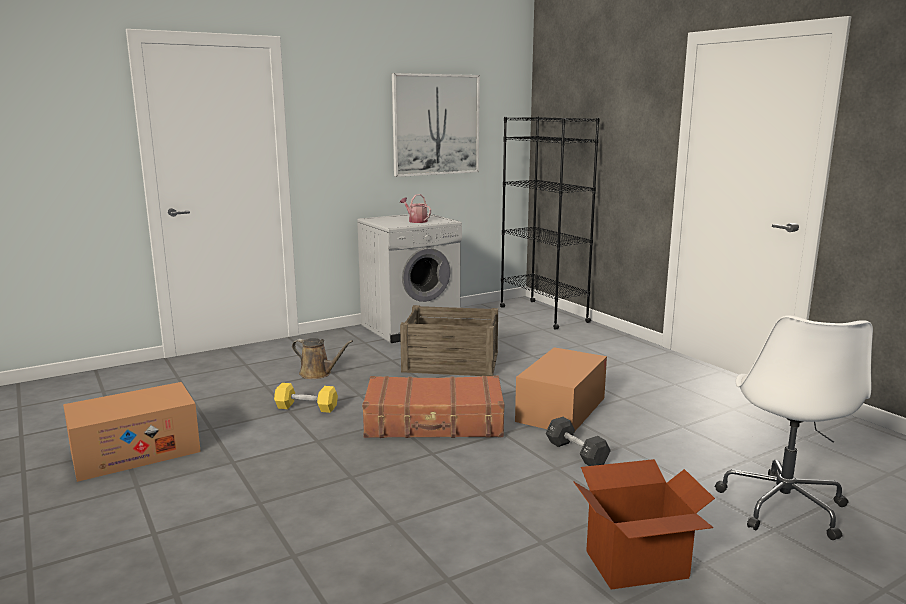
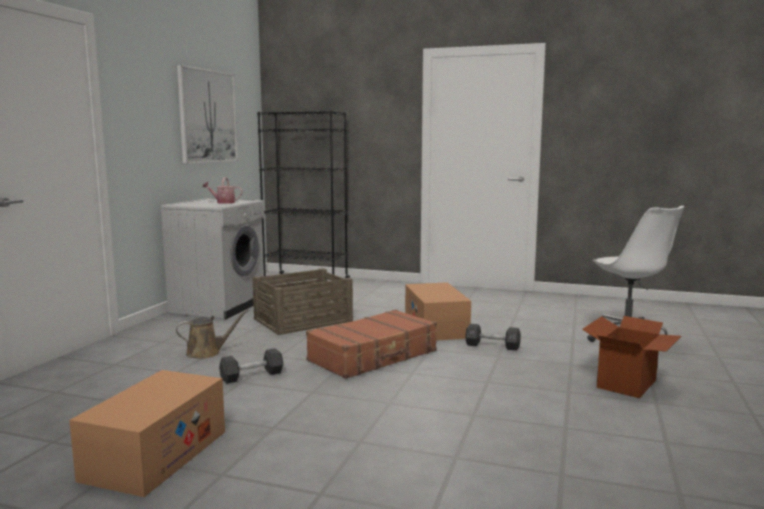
camera: 40 degrees left, 5 degrees down
(306, 407) = (252, 376): yellow dumbbell -> black dumbbell

